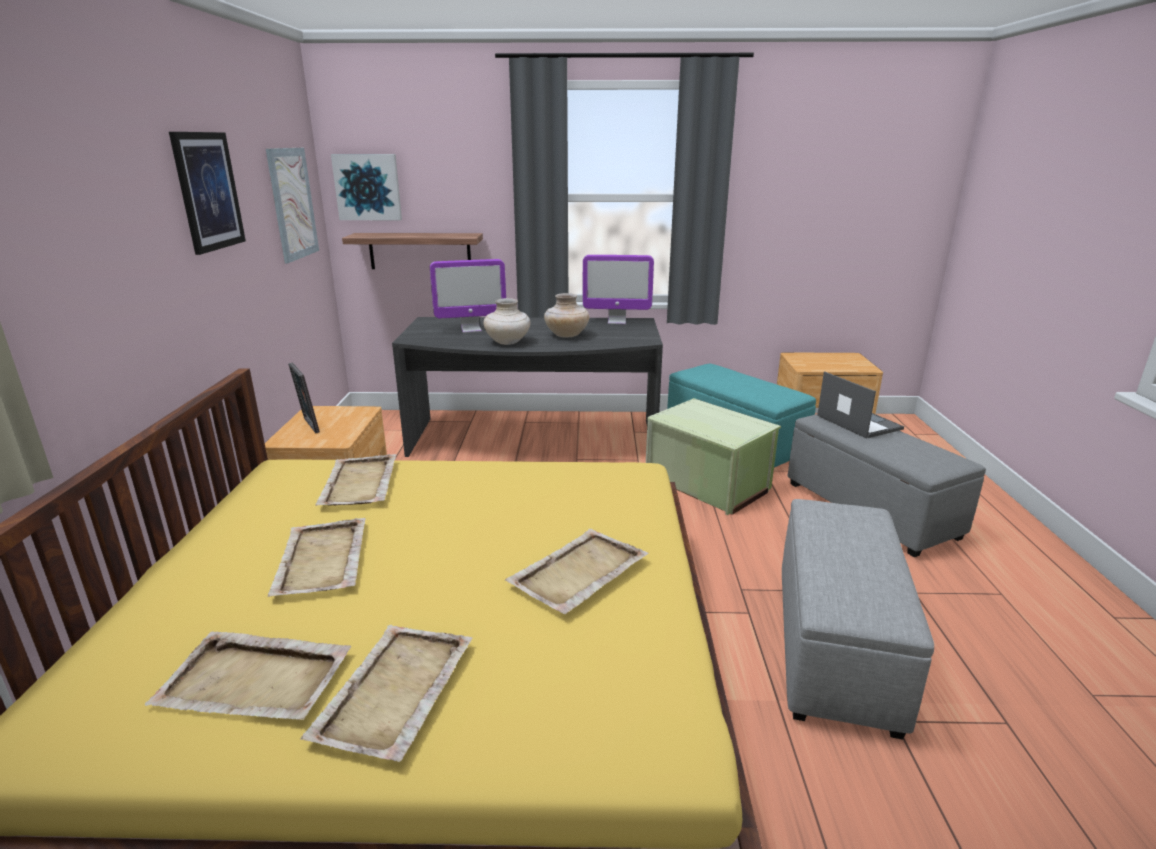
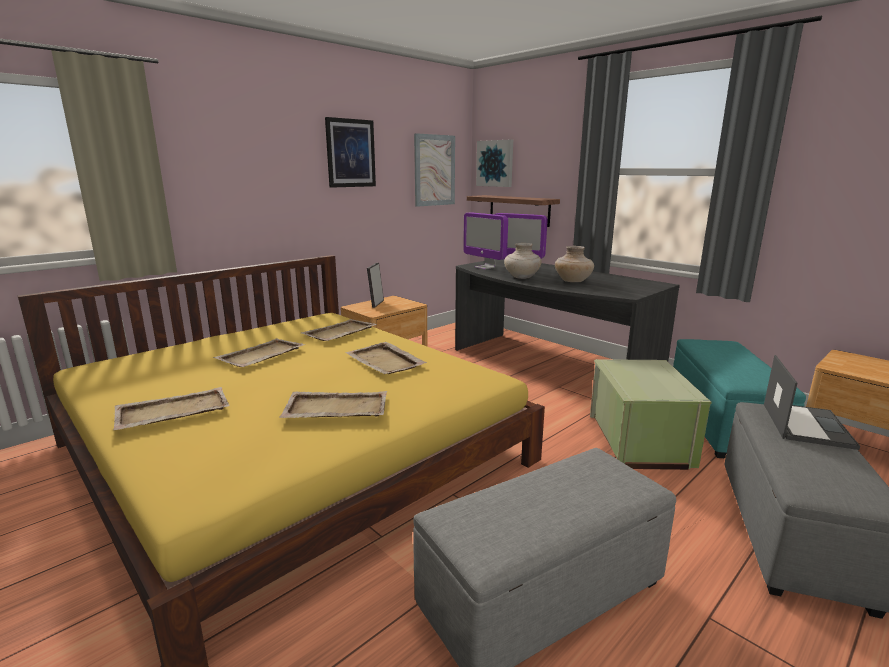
camera: 45 degrees right, 5 degrees down
(256, 680) = (155, 384): beige tray -> beige tray (385, 361)
(616, 321) = (637, 281): monitor -> monitor (485, 267)

